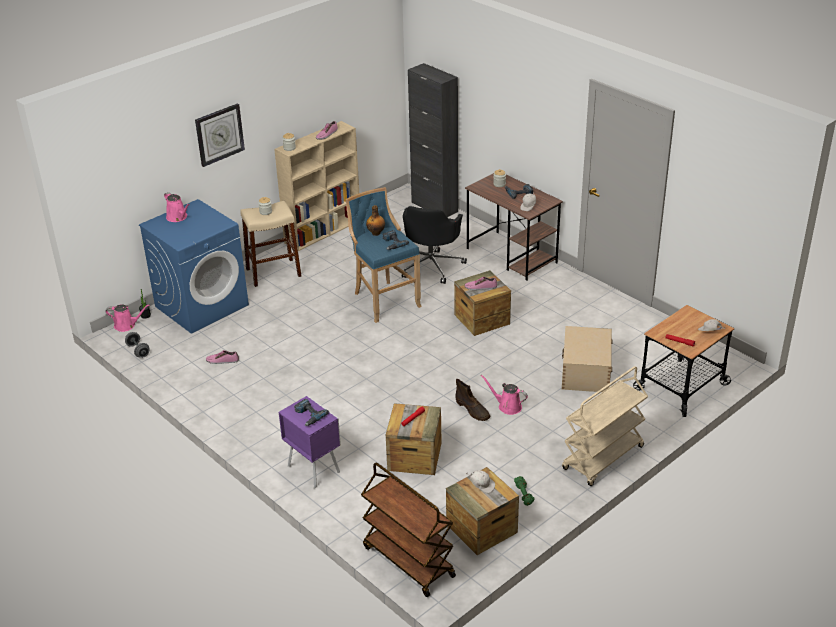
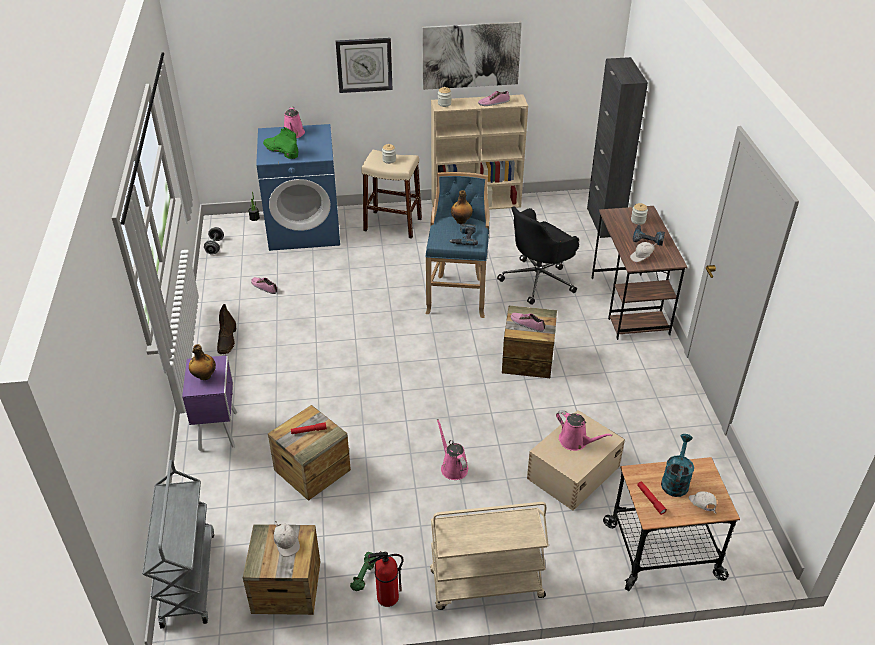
camera: 35 degrees right, 5 degrees up
(127, 325) = (232, 220): pink watering can -> pink watering can (575, 441)
(184, 233) = (280, 151): none -> green boot
(299, 99) = (471, 55): none -> picture
(308, 415) = (204, 376): power drill -> bottle
(407, 561) = (187, 577): brown cart -> grey cart
(473, 410) = (416, 452): brown boot -> brown boot (227, 340)
(552, 498) = (387, 598): none -> fire extinguisher
(681, 326) = (675, 480): none -> turquoise watering can

